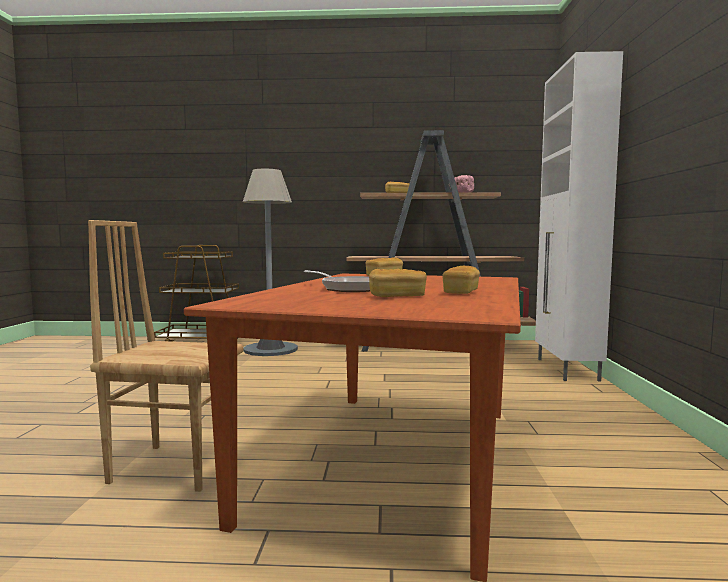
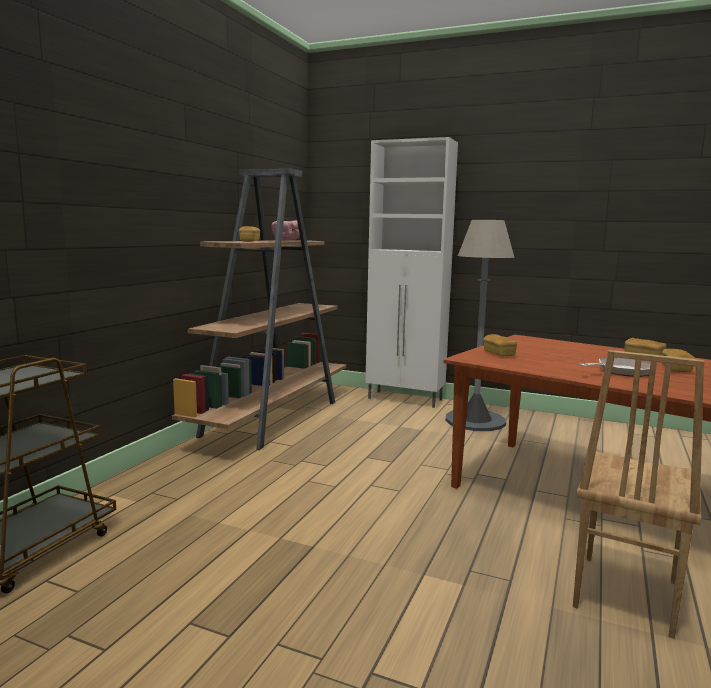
camera: 70 degrees left, 5 degrees up
(270, 349) = (174, 499): grey floor lamp -> grey floor lamp (475, 421)

